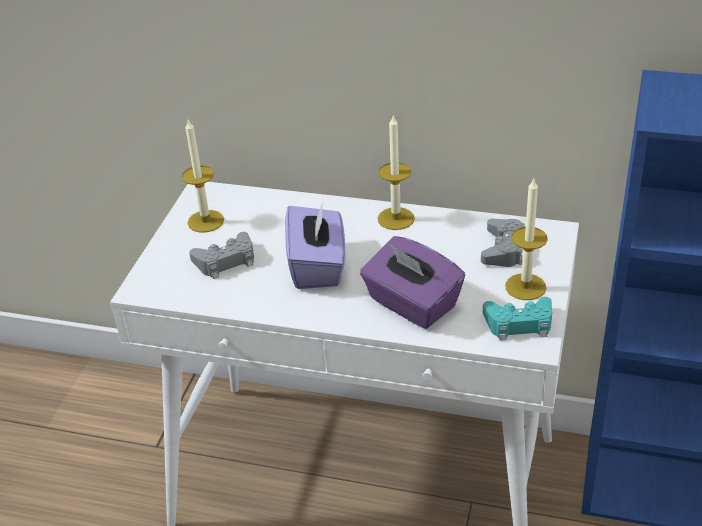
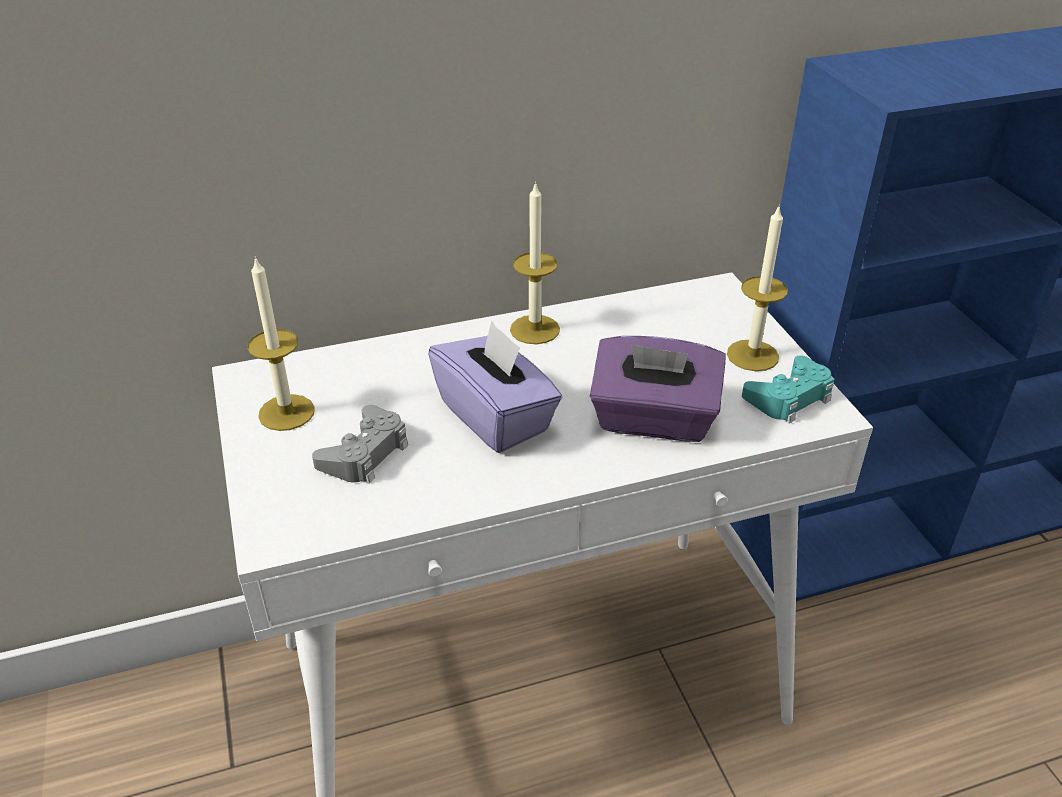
camera: 35 degrees left, 0 degrees up
(503, 249) = (688, 323): grey game controller -> none

